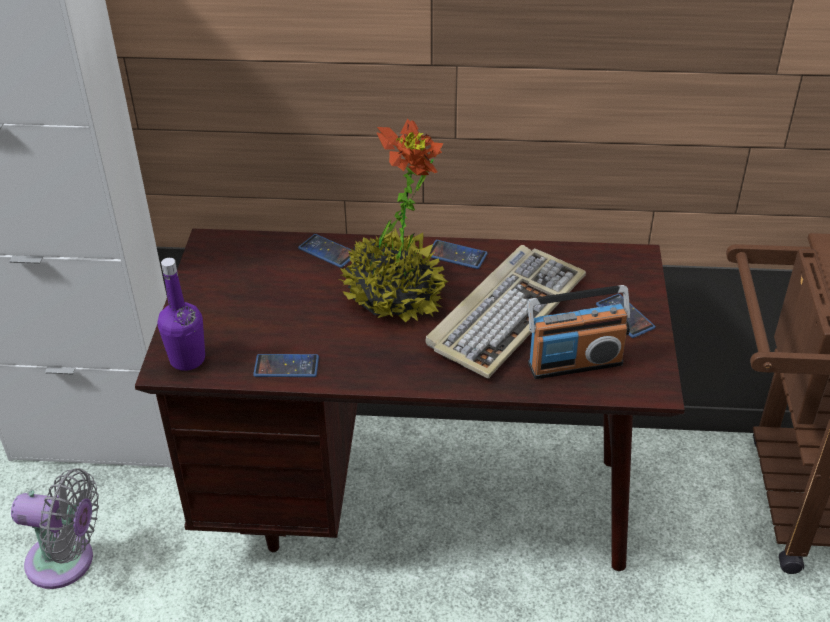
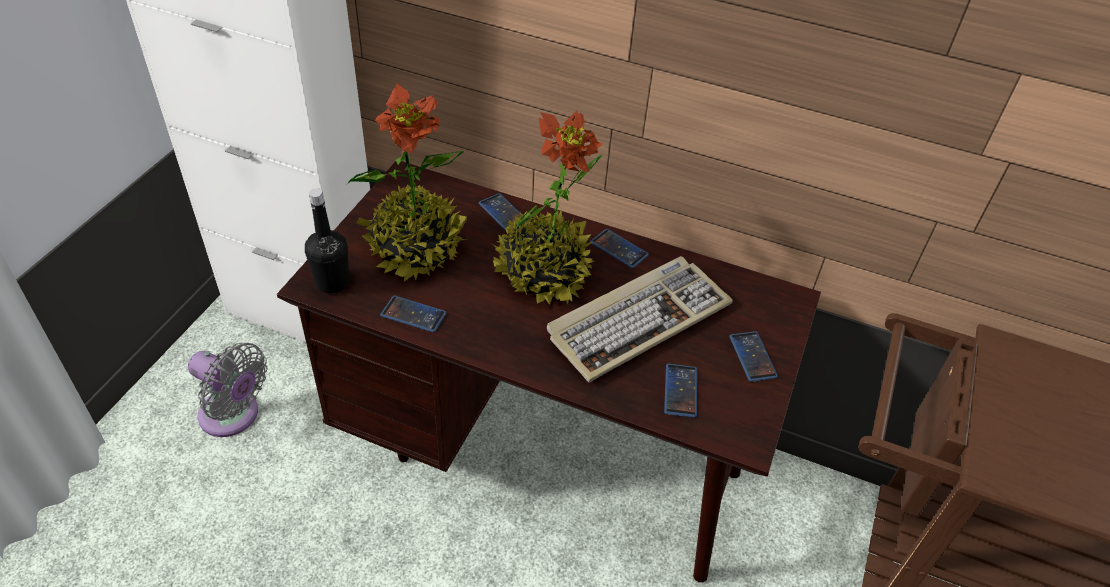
camera: 15 degrees right, 5 degrees up
(187, 359) = (332, 282): purple bottle -> black bottle
(255, 305) = (415, 248): none -> potted plant
(574, 363) = (680, 391): radio -> phone

